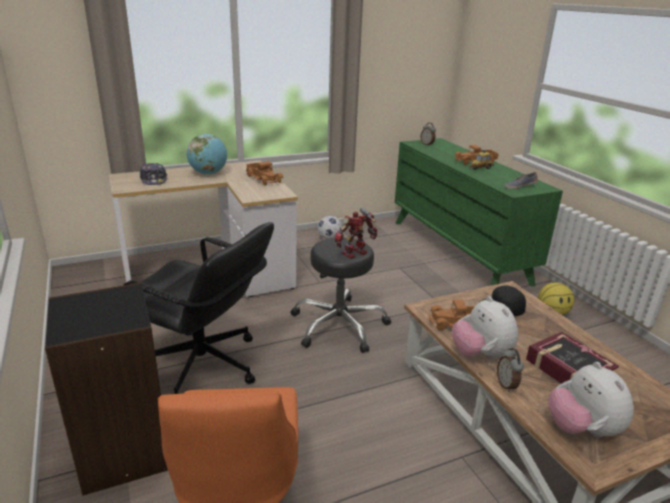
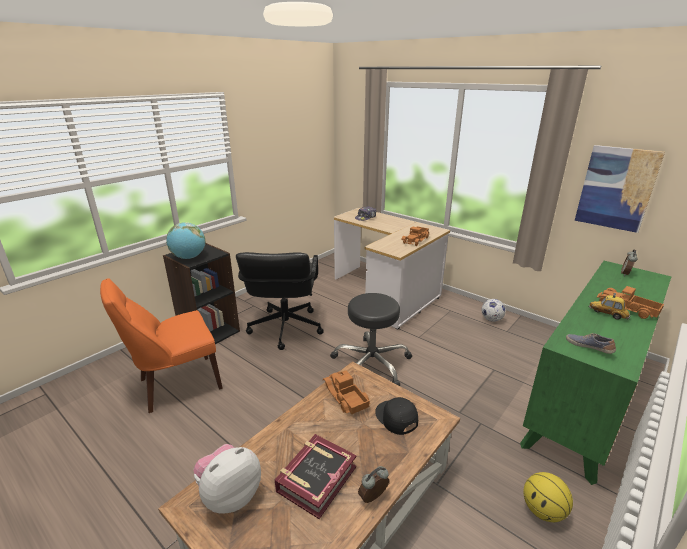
camera: 65 degrees right, 0 degrees up
(208, 173) = (398, 225): globe -> globe (189, 257)
(355, 254) = (371, 310): toy robot -> none
(392, 77) = (616, 188): none -> picture
(481, 354) = (306, 416): plush toy -> none
(507, 385) = (271, 438): alarm clock -> alarm clock (374, 498)

